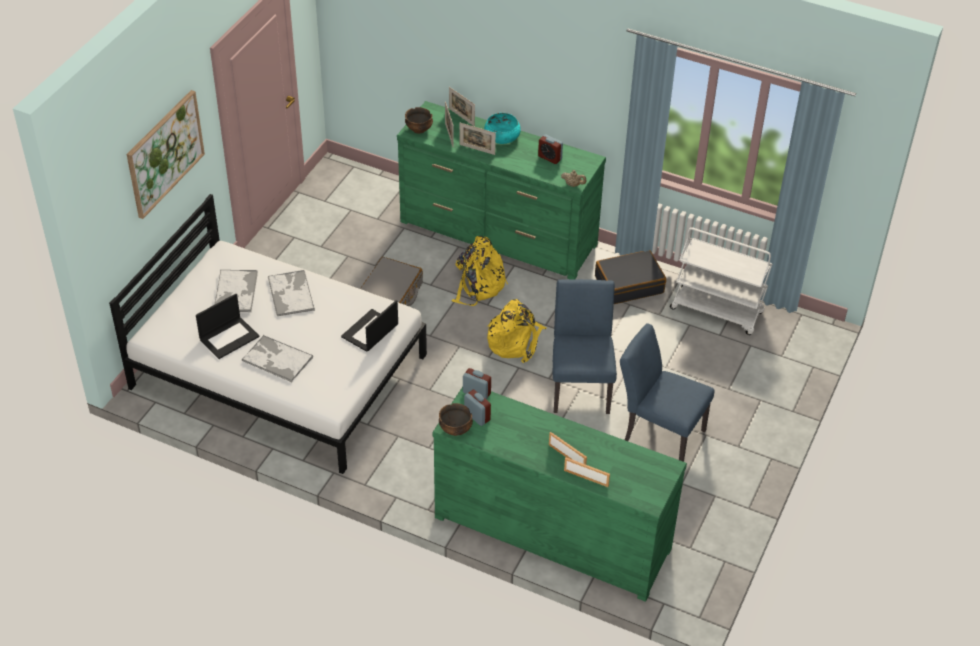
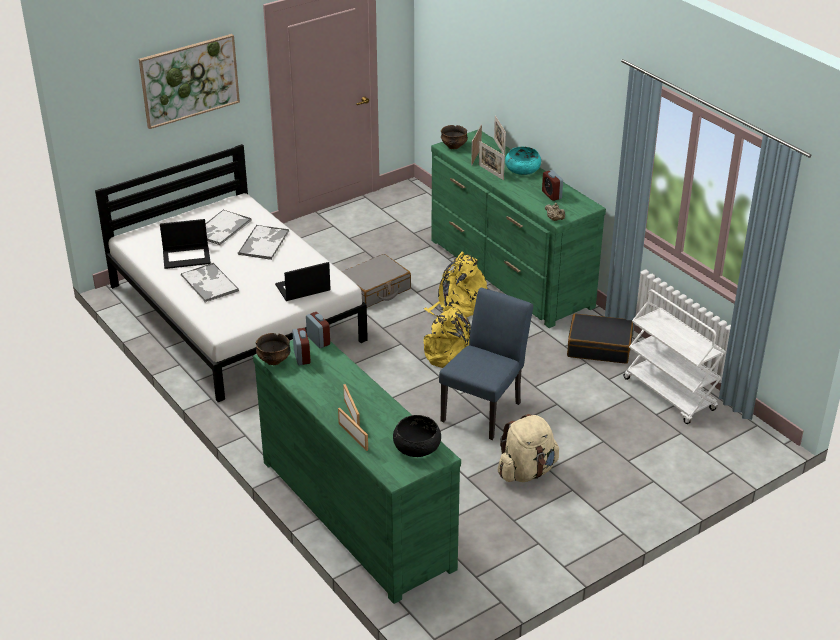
camera: 30 degrees right, 10 degrees down
(643, 465) = (417, 446): none -> black bowl
(658, 432) = (527, 471): blue chair -> beige backpack

